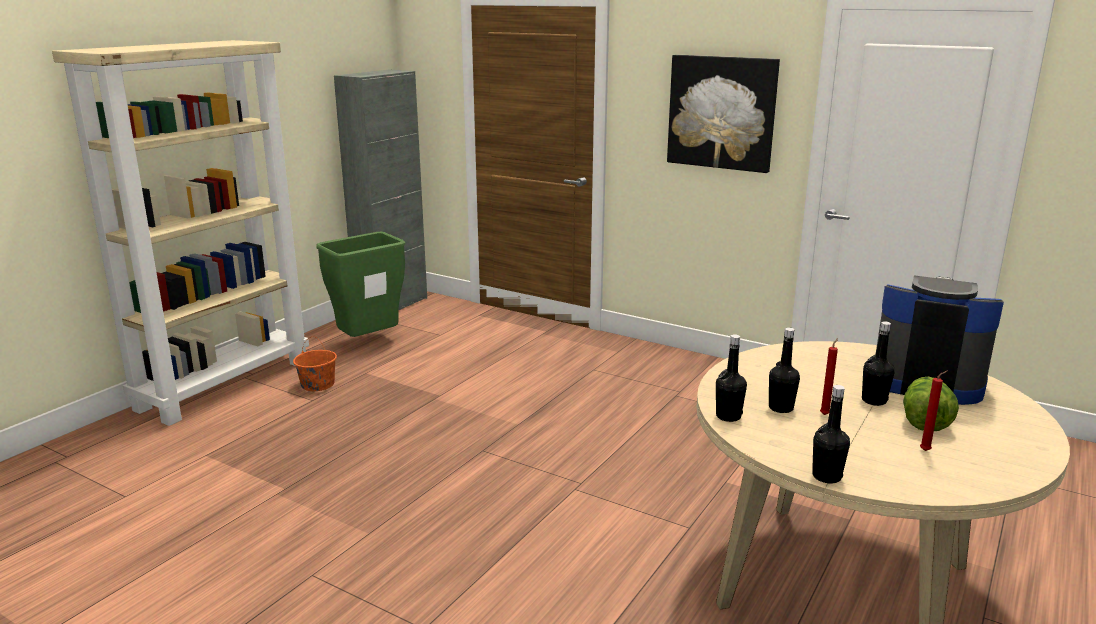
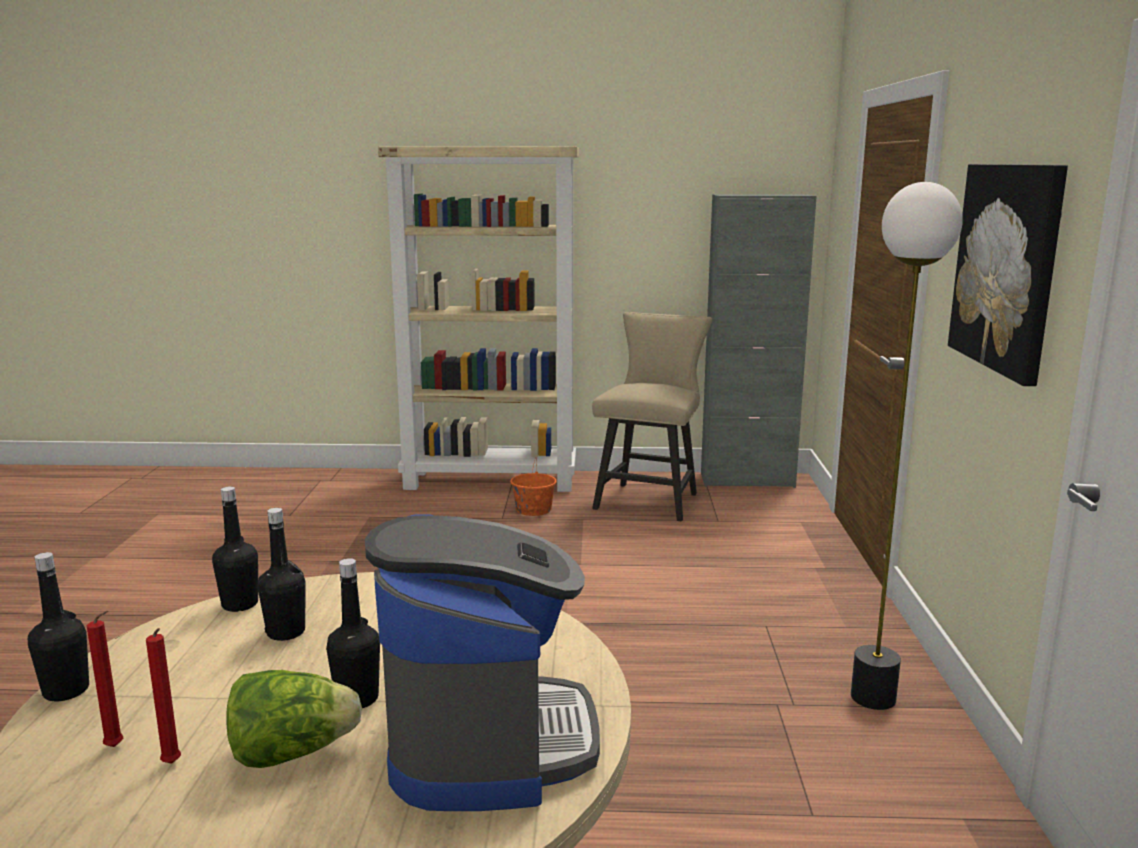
camera: 60 degrees right, 5 degrees down
(369, 341) = (650, 499): green trash can -> beige chair
(691, 371) = (873, 698): none -> floor lamp
(825, 414) = (279, 666): red candle -> red candle (117, 747)

